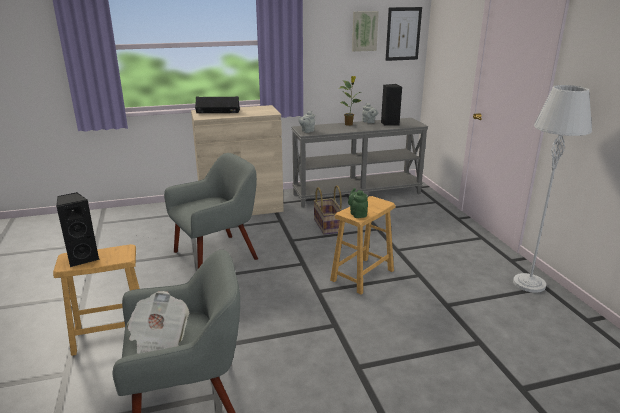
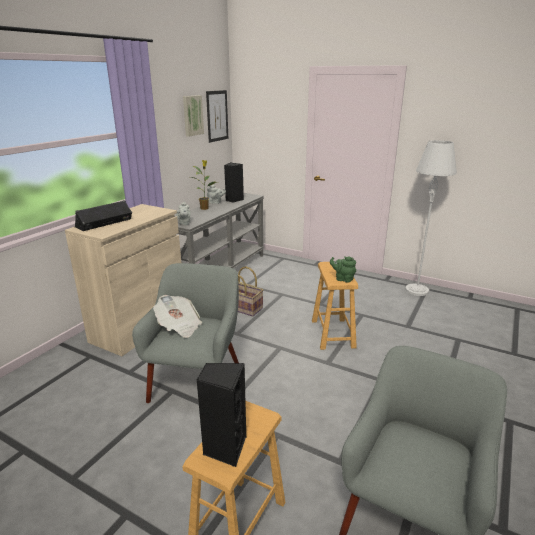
camera: 45 degrees left, 0 degrees up
(159, 339) = (423, 467): newspaper -> newspaper (179, 326)

